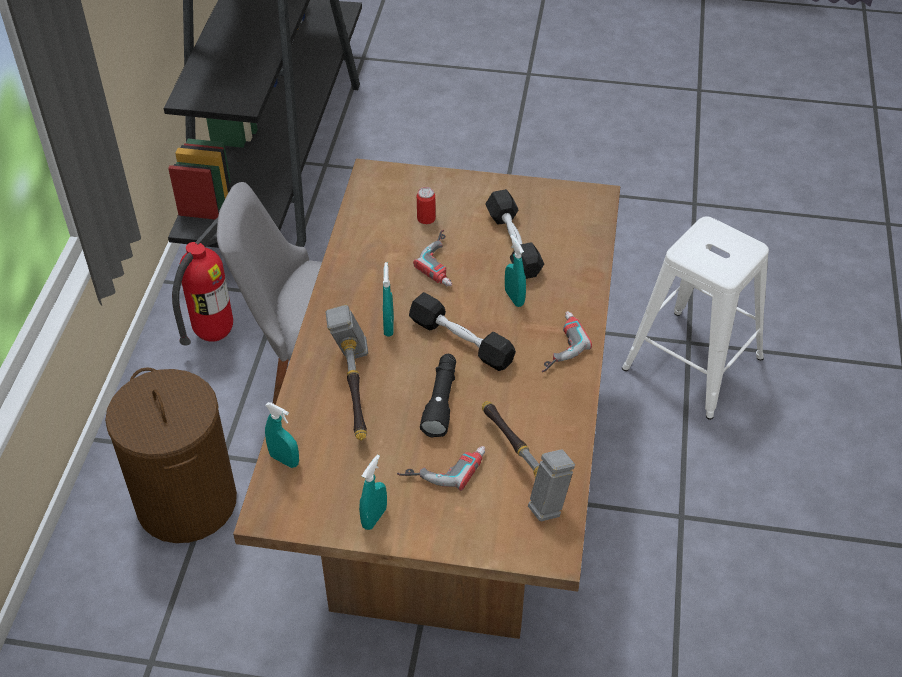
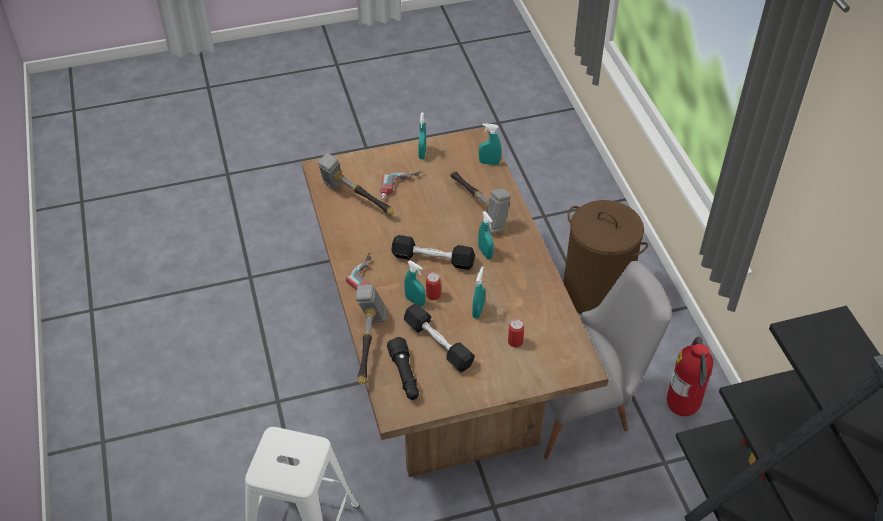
camera: 155 degrees right, 0 degrees up
(441, 401) = (423, 220): black flashlight -> black flashlight (405, 375)
(445, 262) = (478, 311): power drill -> turquoise spray bottle
(487, 297) = (433, 295): none -> can
(595, 267) = (369, 346): none -> hammer

